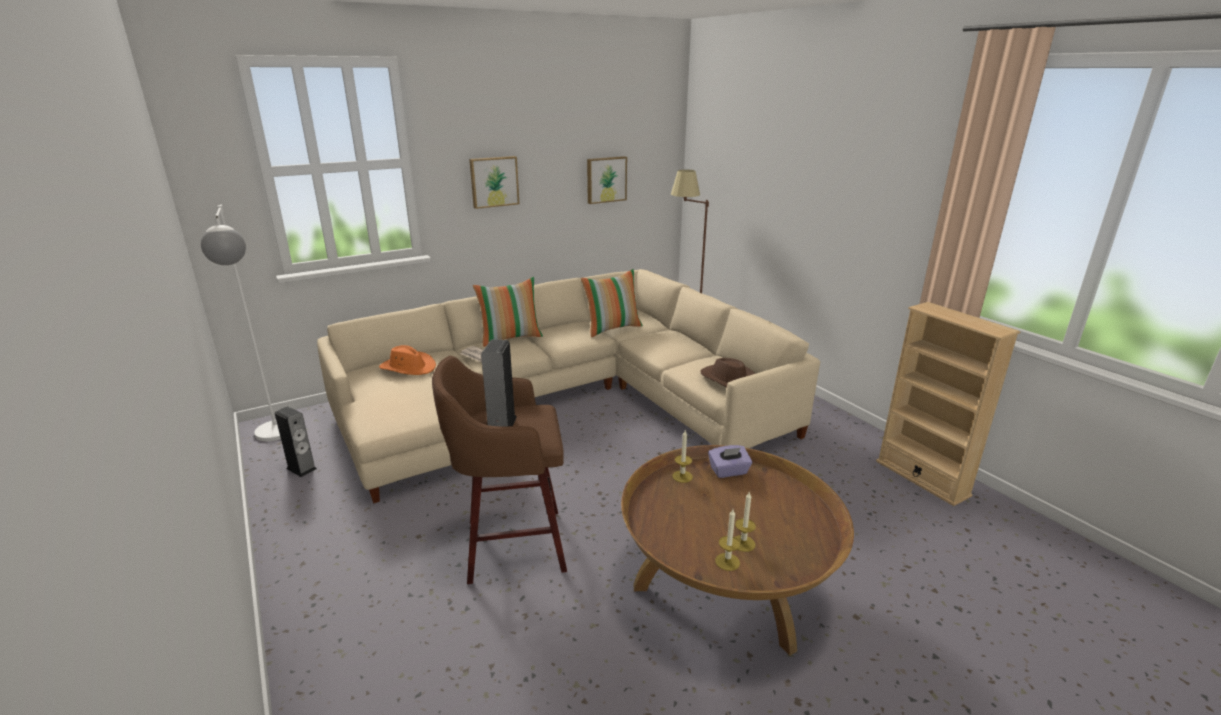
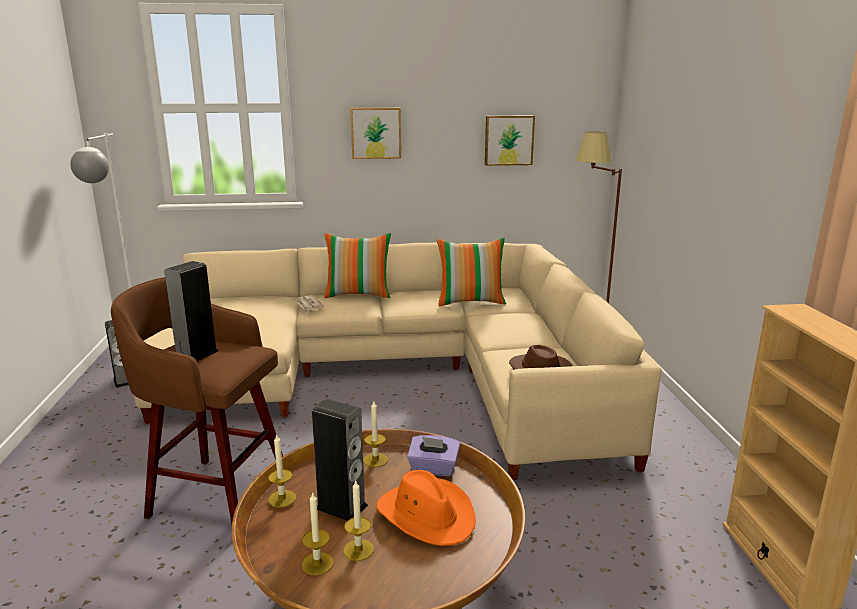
camera: 25 degrees right, 5 degrees down
(408, 367) = (237, 304): orange hat -> orange hat (427, 515)
(651, 525) = (282, 499): none -> candle
(697, 517) = (341, 507): none -> speaker

